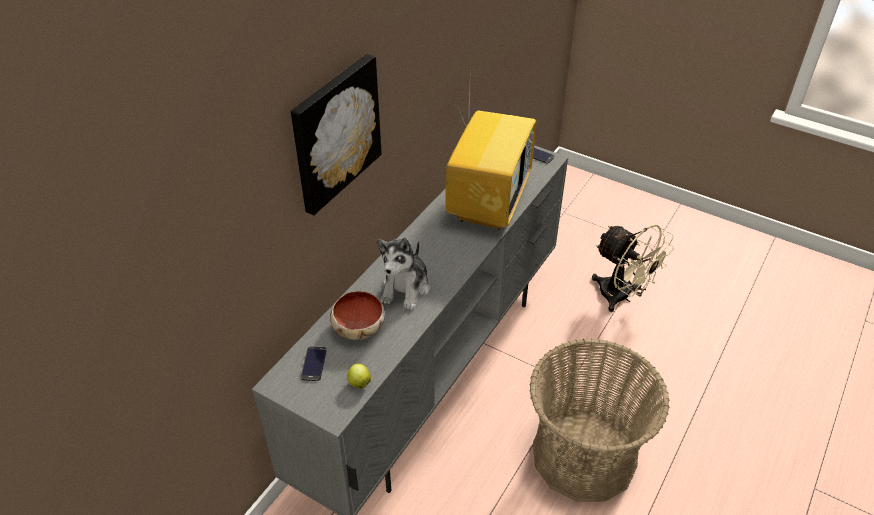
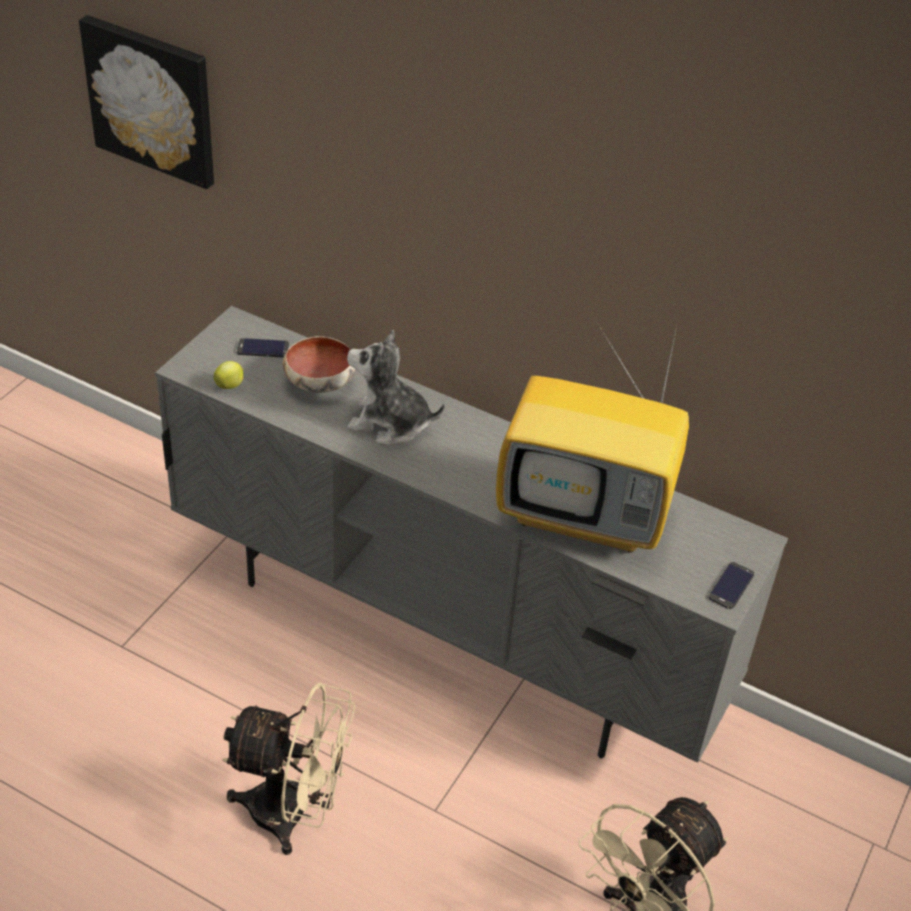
camera: 85 degrees right, 0 degrees up
(334, 132) = (422, 172): picture -> picture (152, 100)
(583, 456) = (294, 813): basket -> beige fan

